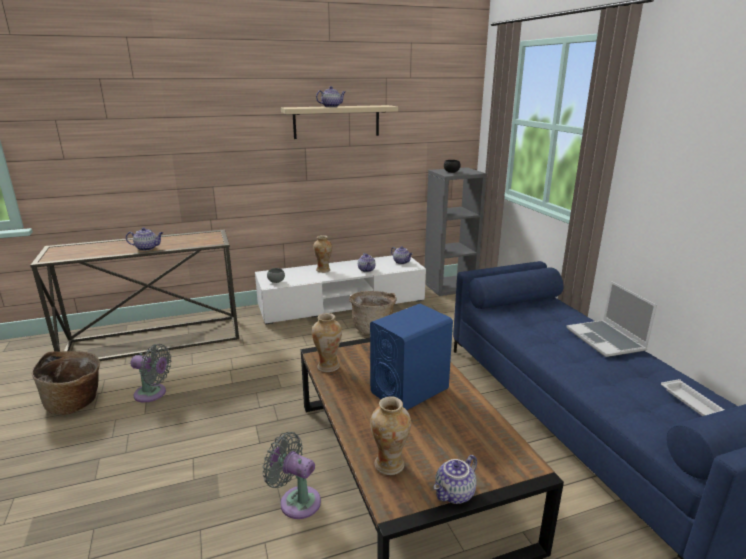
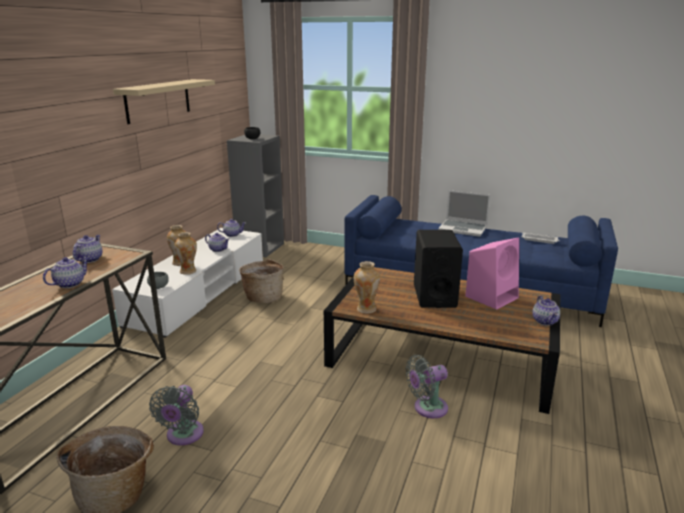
camera: 50 degrees left, 0 degrees up
(153, 394) = (183, 436): grey fan -> grey fan turned 135 degrees clockwise
(331, 107) = (163, 84): teapot -> teapot (89, 259)
(389, 465) = (502, 329): vase -> vase (188, 271)
(409, 390) = (434, 296): blue speaker -> black speaker
(465, 428) = (492, 297): none -> pink speaker

